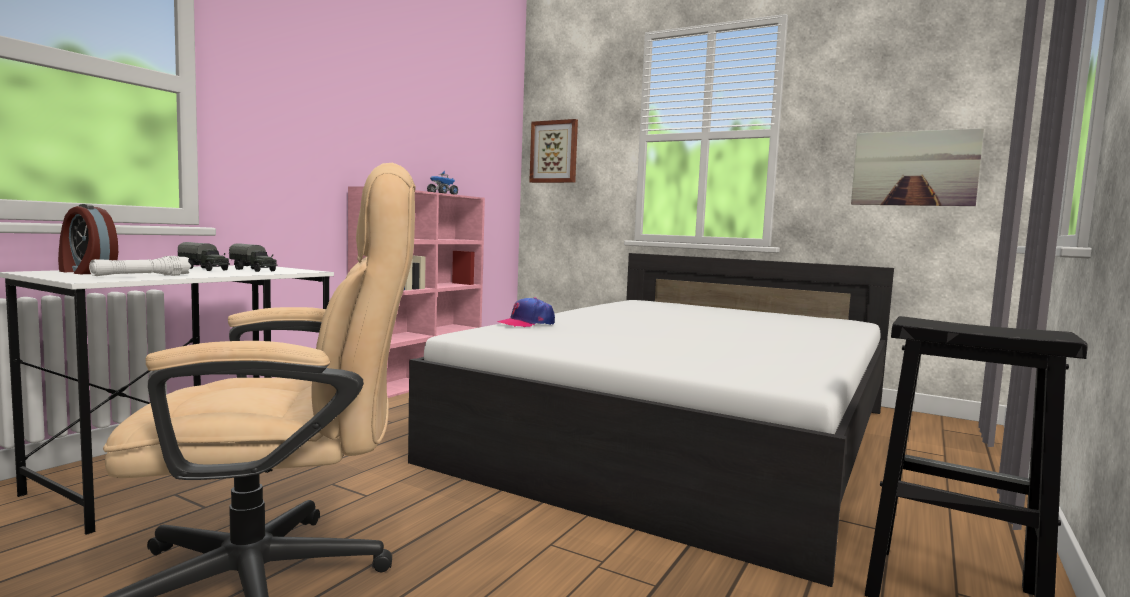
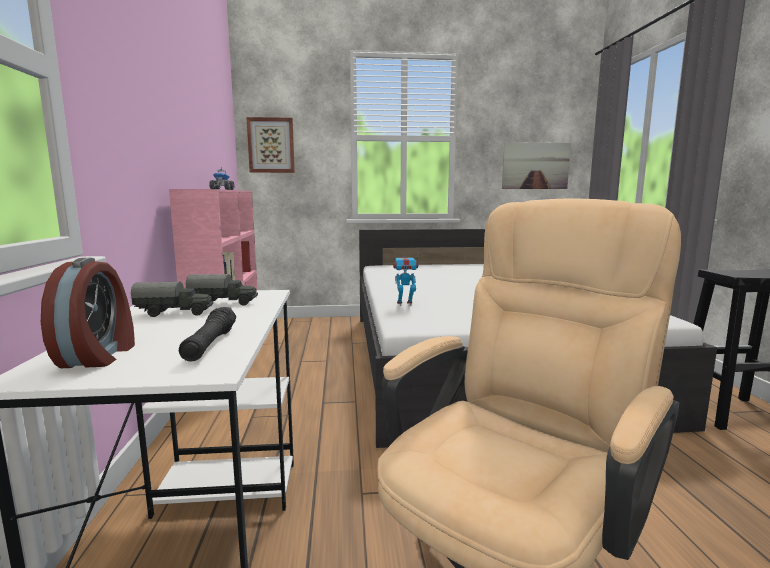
camera: 35 degrees left, 5 degrees up
(86, 272) = (99, 355): alarm clock -> alarm clock turned 90 degrees counterclockwise
(142, 276) = (210, 344): white flashlight -> black flashlight
(526, 323) = (405, 304): cap -> toy robot

